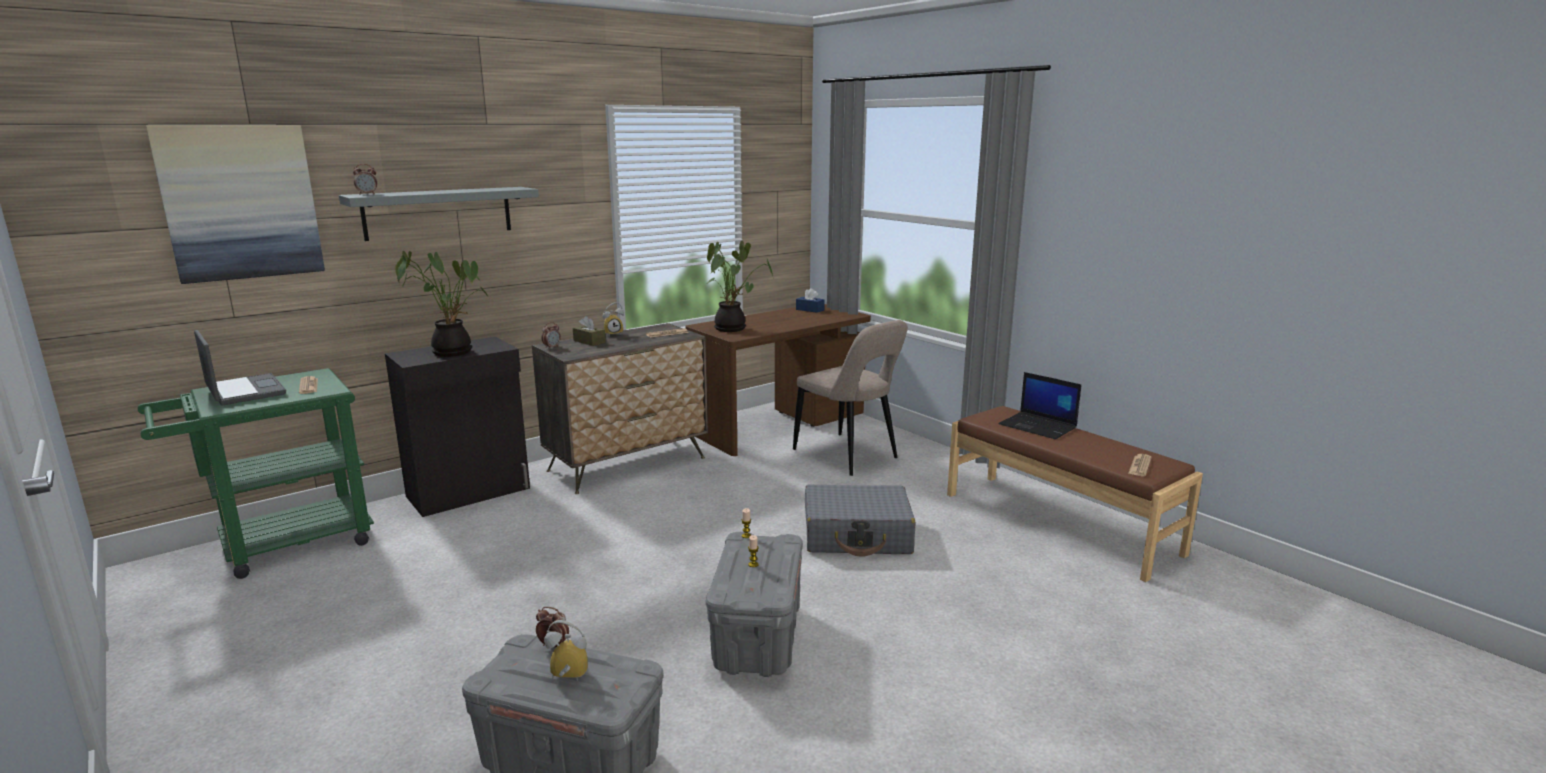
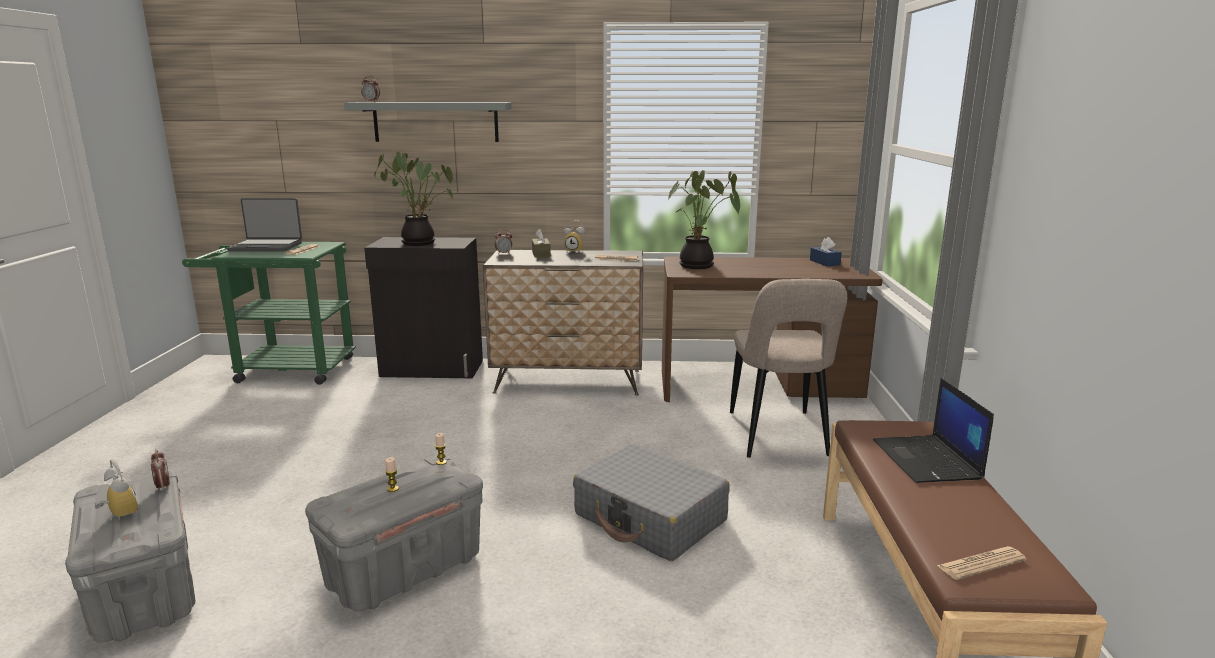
camera: 40 degrees right, 0 degrees up
(240, 202) = (291, 104): picture -> none
(244, 391) = (266, 247): laptop -> laptop turned 90 degrees clockwise

